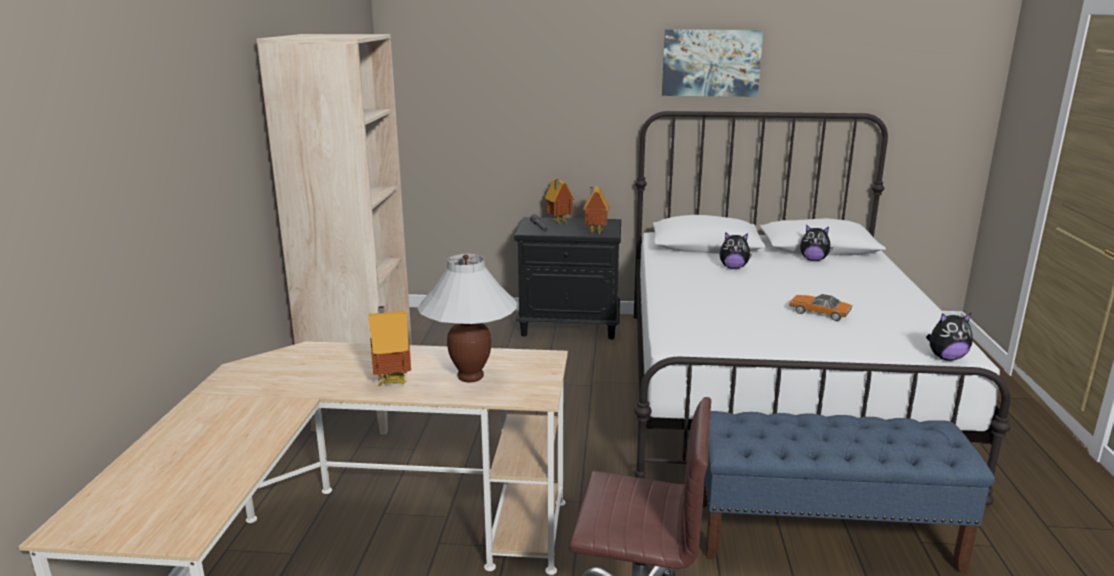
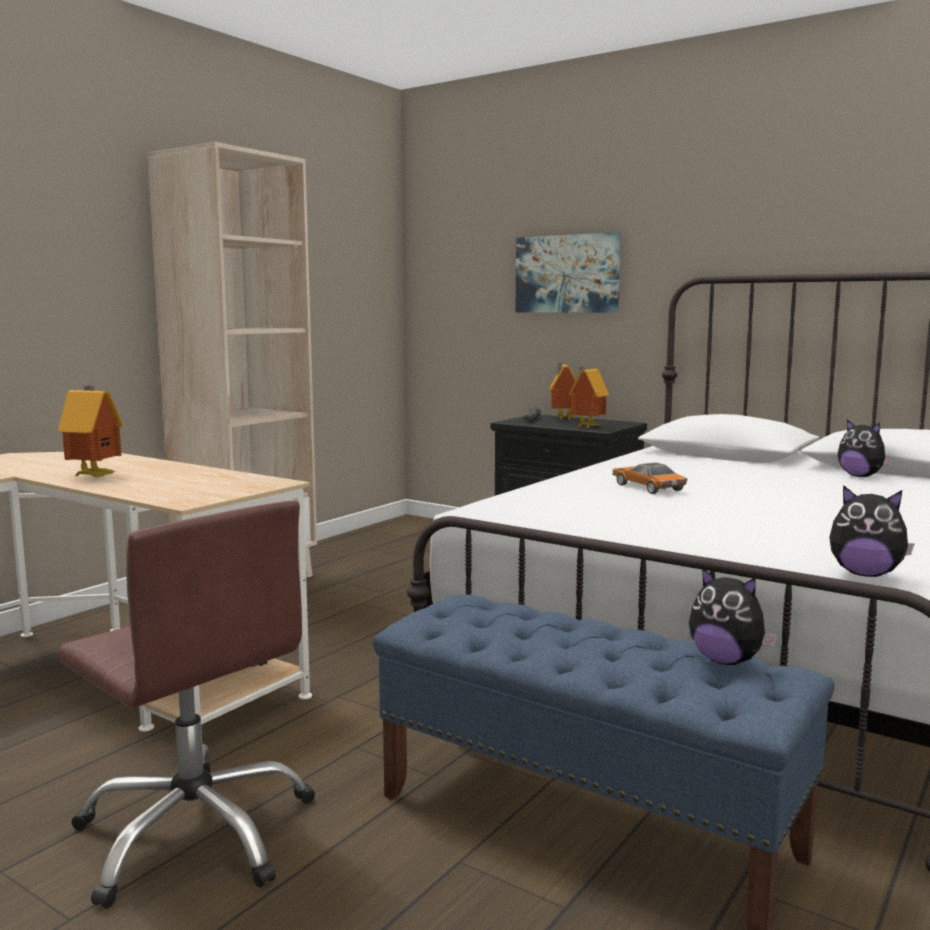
camera: 30 degrees right, 10 degrees down
(470, 376) = (167, 483): white table lamp -> none
(711, 63) = (766, 210): picture -> picture (567, 274)
(733, 268) = (718, 470): plush toy -> plush toy (726, 661)
(819, 313) = (750, 513): toy car -> toy car (647, 487)

